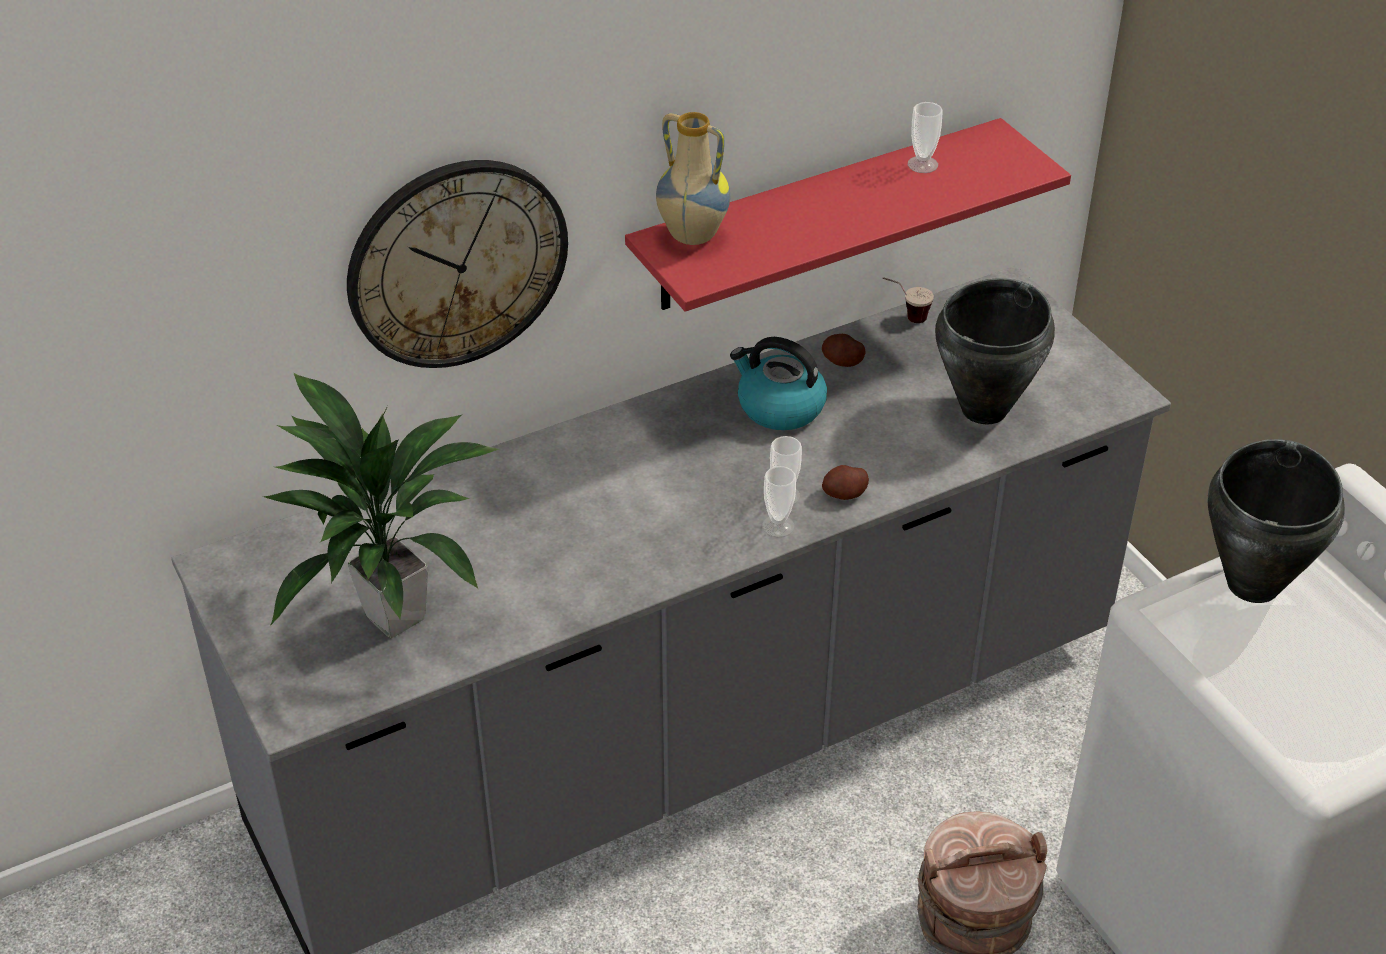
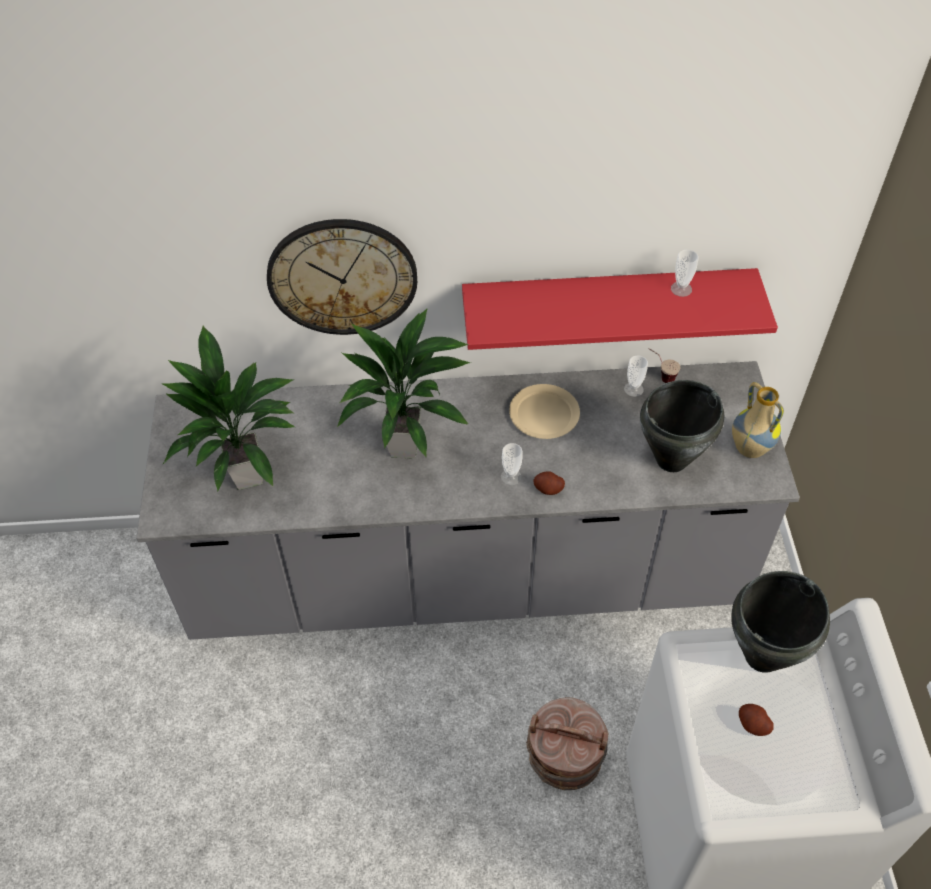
camera: 25 degrees right, 10 degrees up
(611, 507) = (405, 448): none -> potted plant
(691, 236) = (500, 297): vase -> vase (748, 449)
(778, 526) = (495, 496): cup -> cup (633, 389)
(779, 407) = (544, 414): kettle -> beige plate
(842, 361) = (602, 395): potato -> potato (753, 725)

